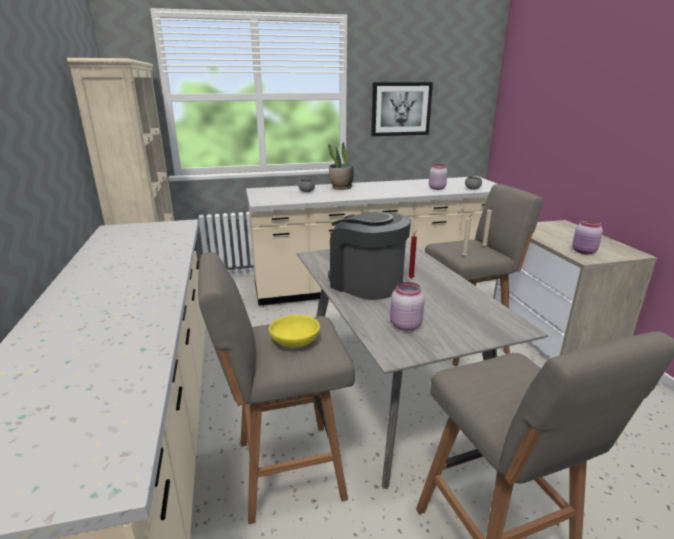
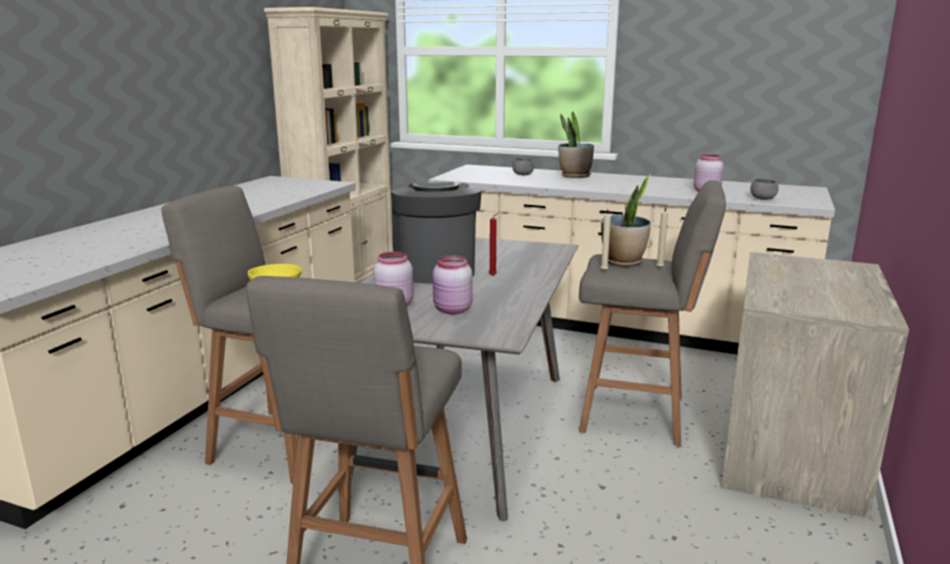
camera: 35 degrees right, 5 degrees down
(401, 109) = (700, 72): picture -> none
(459, 246) = (623, 262): none -> potted plant
(584, 252) = (789, 298): pink jar -> pink jar (452, 310)

